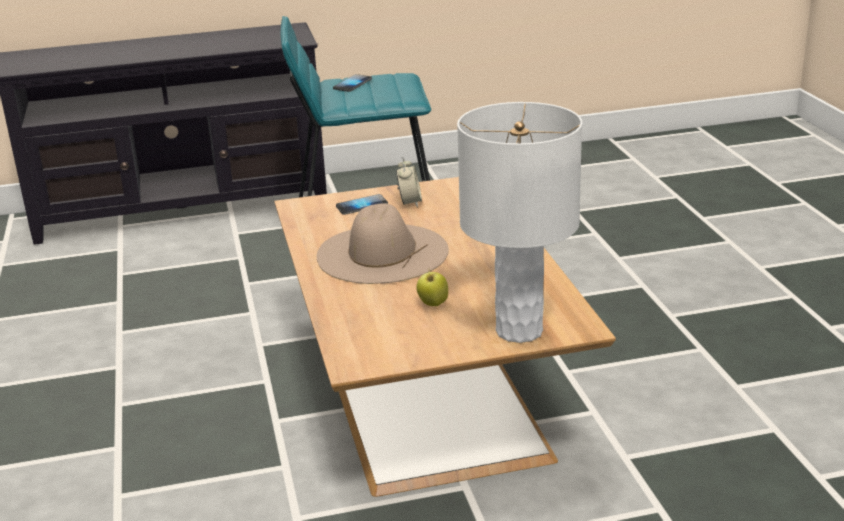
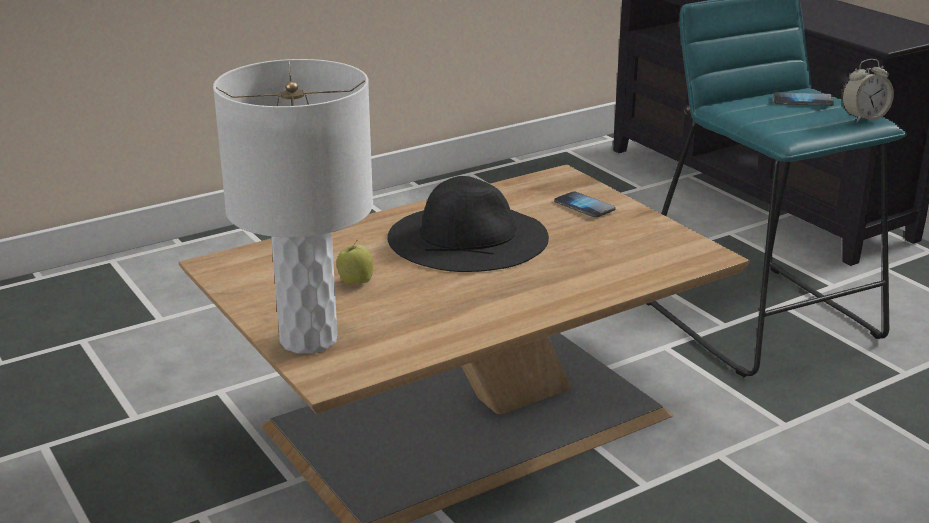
camera: 70 degrees right, 0 degrees up
(382, 253) = (468, 237): beige hat -> black hat
(409, 202) = (614, 229): alarm clock -> alarm clock (864, 118)

